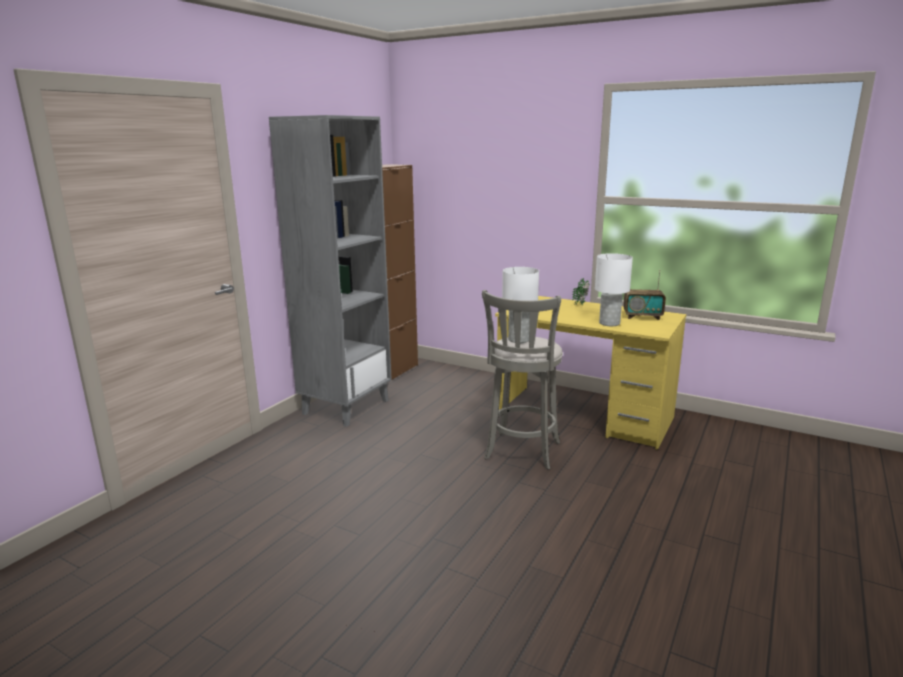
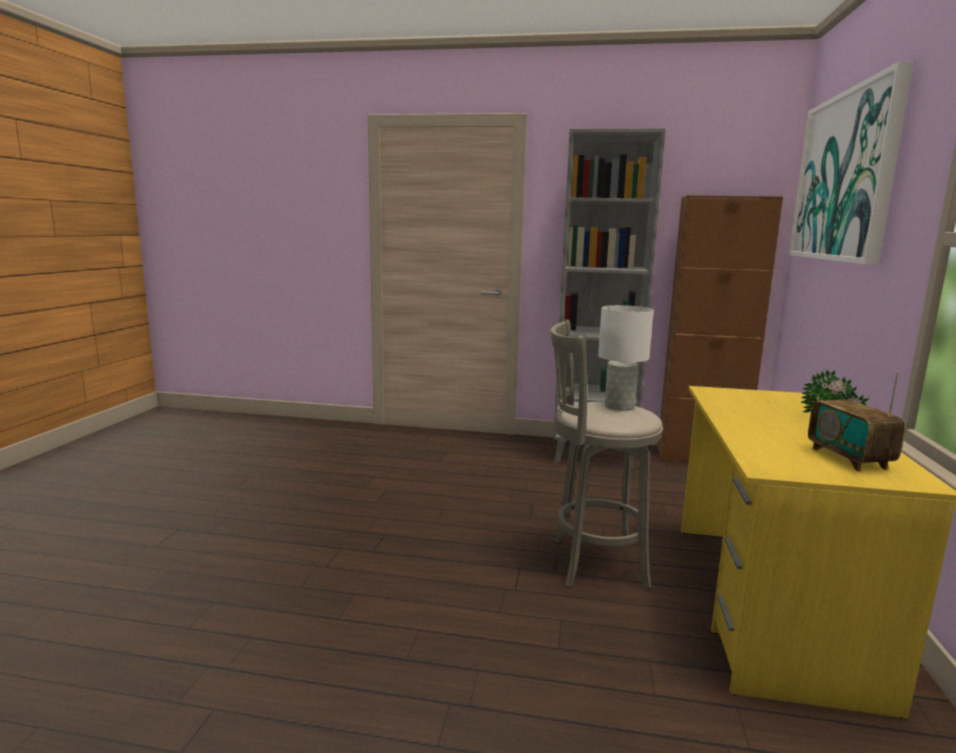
camera: 70 degrees right, 5 degrees down
(473, 155) = (844, 177): none -> picture
(609, 323) = (759, 438): white table lamp -> none

